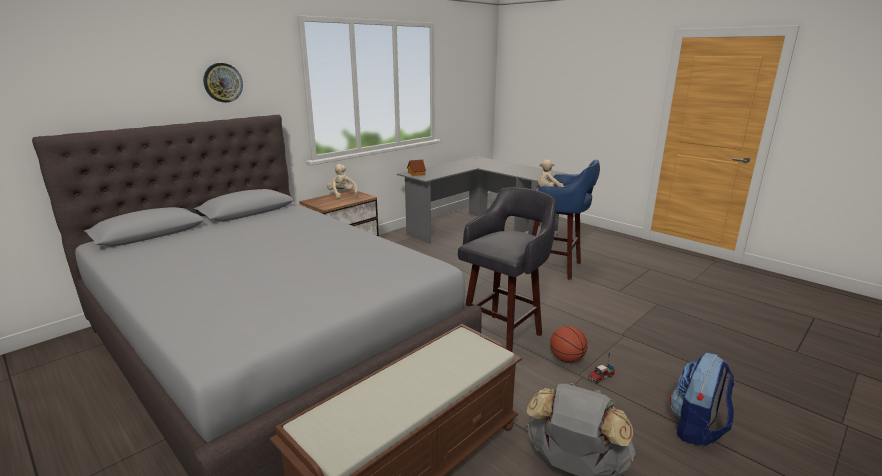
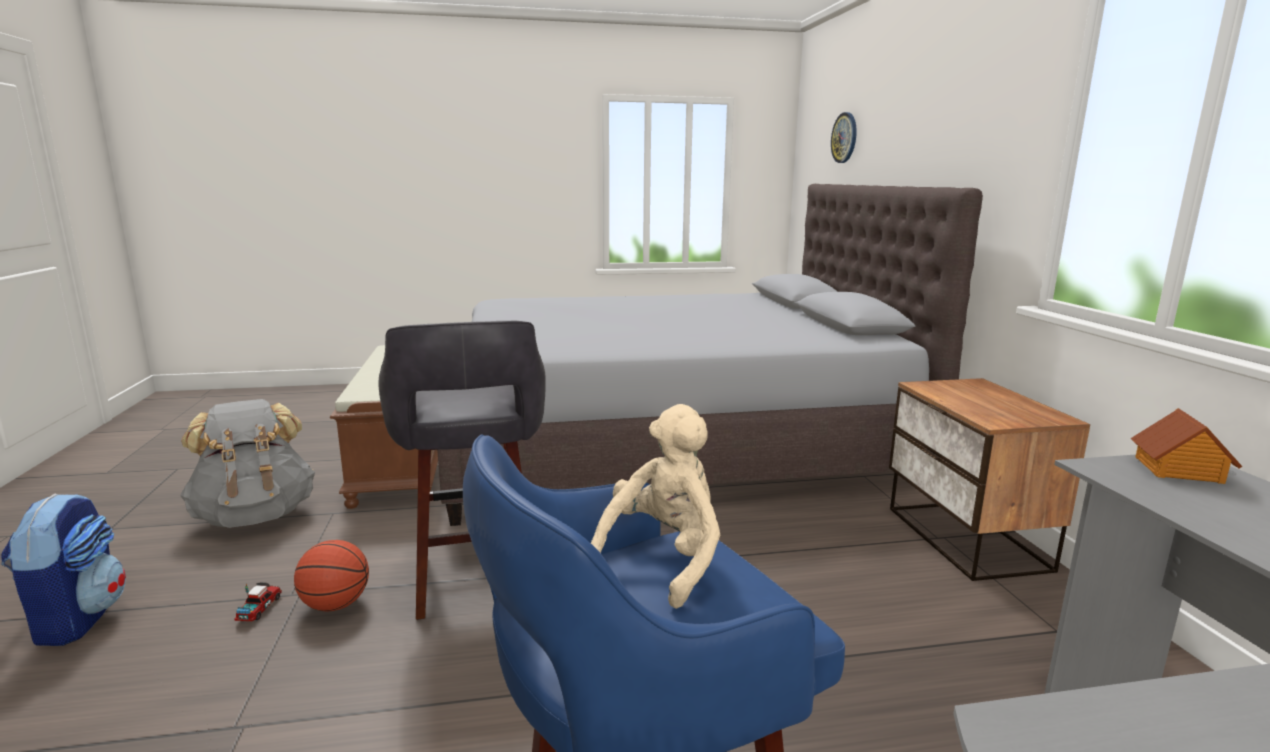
camera: 125 degrees right, 5 degrees down
(223, 82) = (954, 128): wall clock -> wall clock (844, 138)
(342, 195) = (1024, 407): beige plush toy -> none

